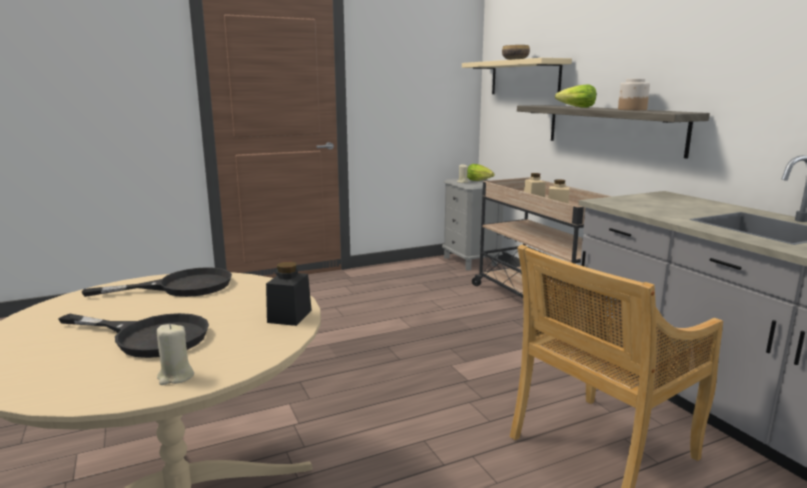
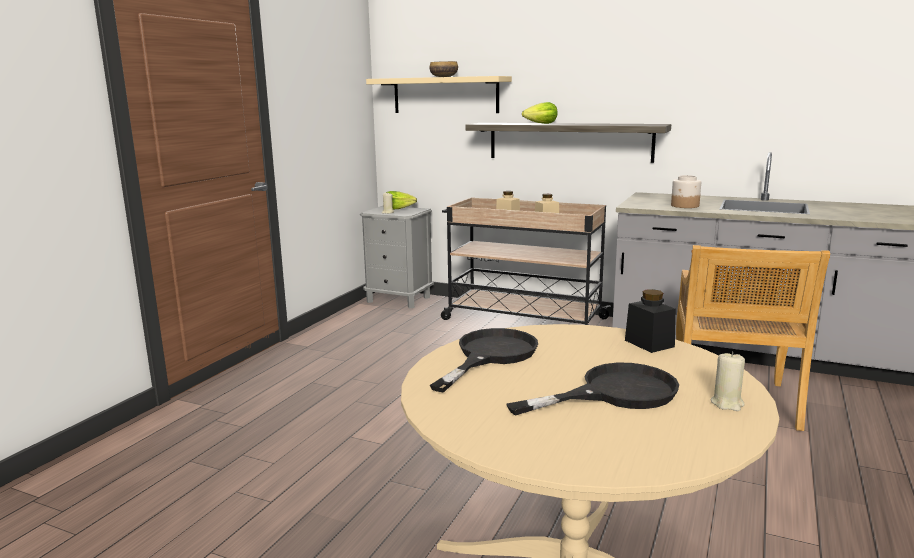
camera: 40 degrees left, 0 degrees up
(632, 109) = (602, 124): jar -> jar (685, 206)

